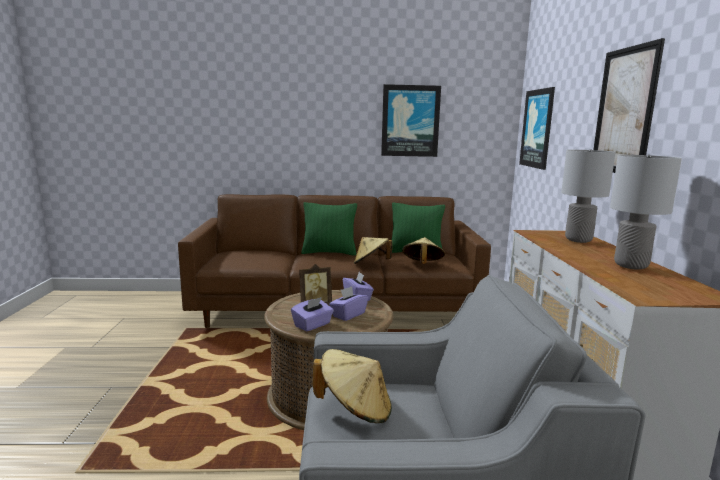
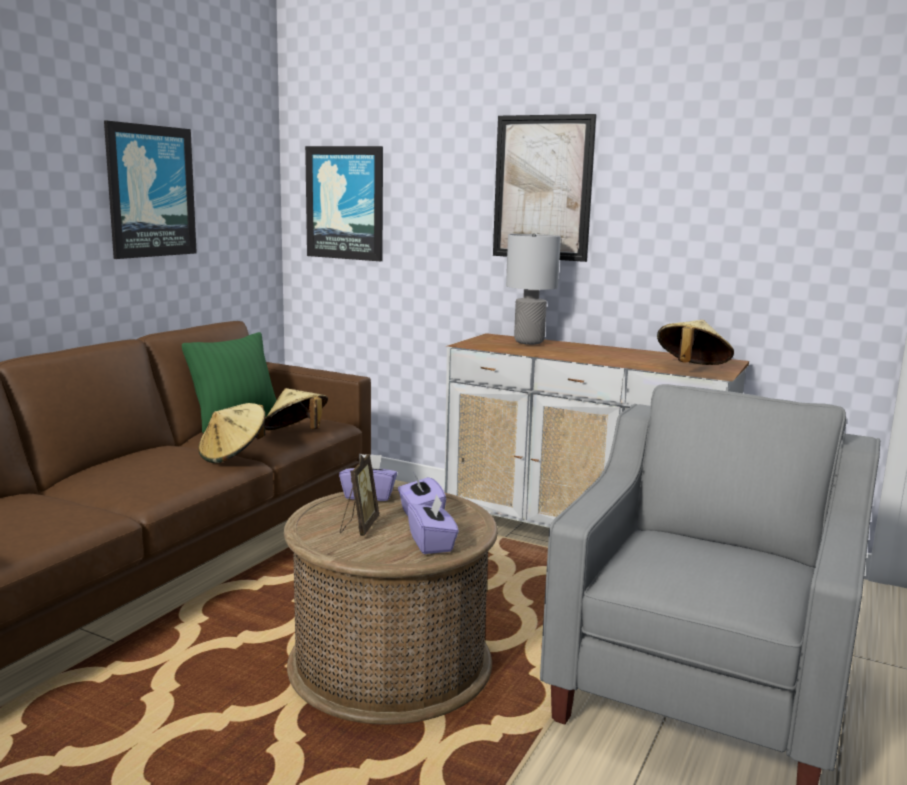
camera: 60 degrees left, 0 degrees up
(329, 253) = (118, 464): green pillow -> none
(355, 409) = (688, 572): beige hat -> beige hat (691, 368)
(631, 267) = (635, 355): grey table lamp -> none

